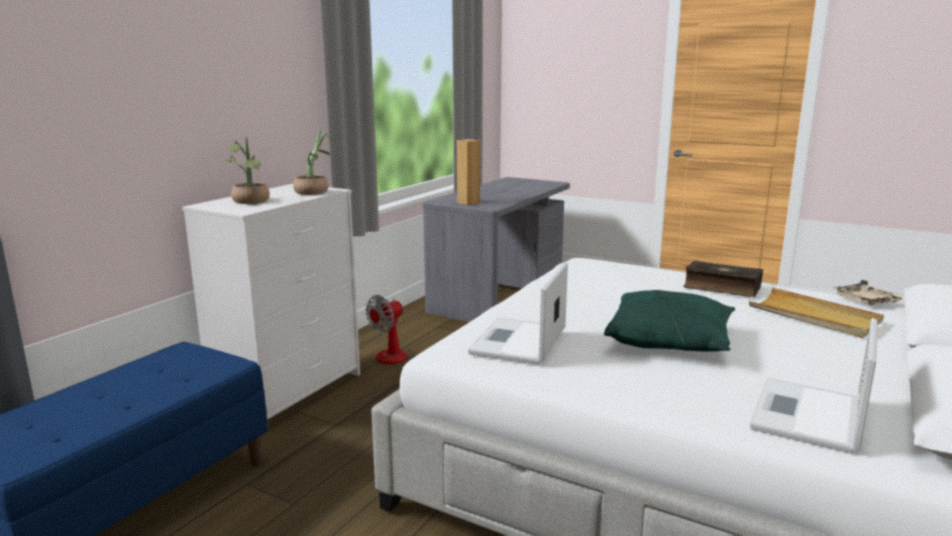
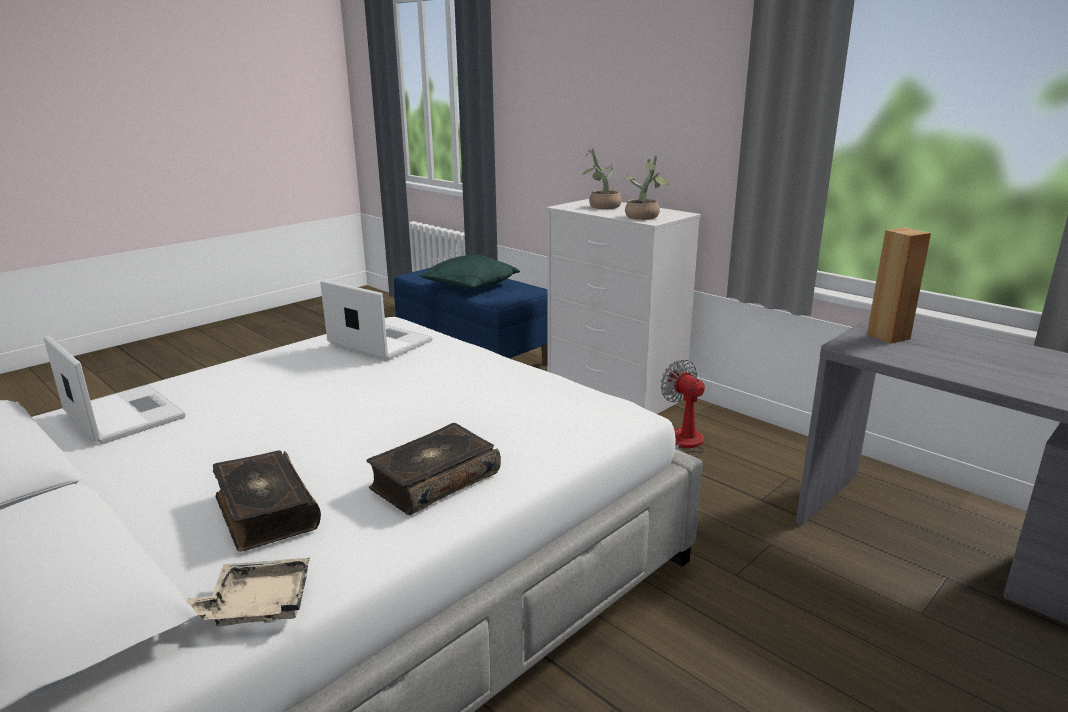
camera: 105 degrees right, 5 degrees up
(669, 341) = (313, 400): green pillow -> green pillow (470, 287)
(814, 317) = (264, 512): beige tray -> book

